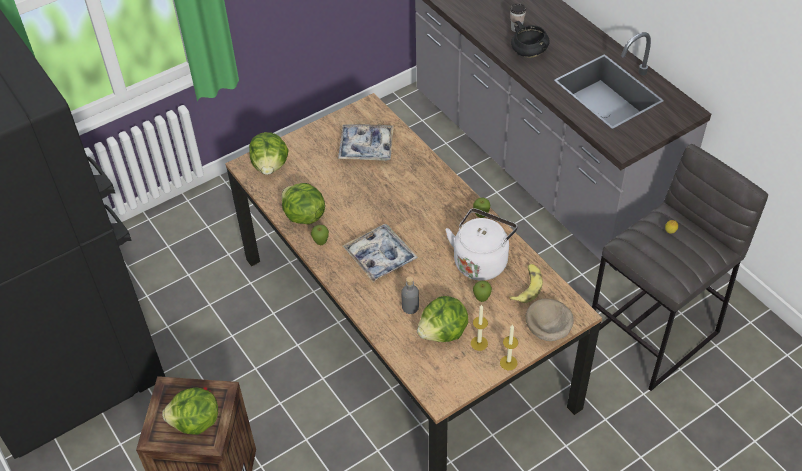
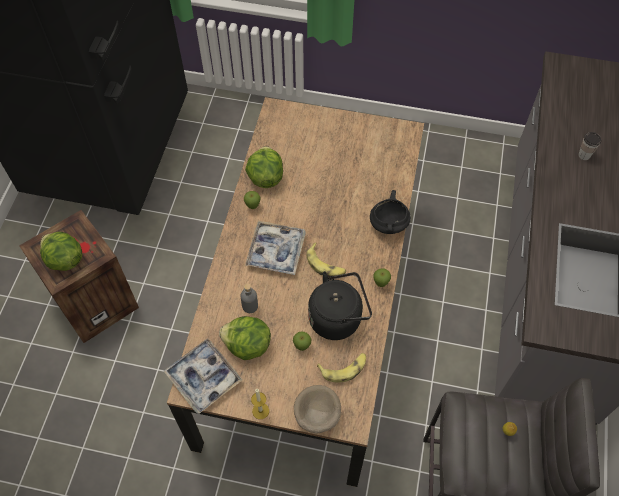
camera: 45 degrees right, 10 degrees up
(270, 166) = (289, 122): lettuce -> none
(366, 147) = (367, 161): tray -> tray (204, 378)
(427, 236) = (325, 265): none -> banana
(479, 343) = (260, 377): candle -> none
(481, 260) = (338, 317): white kettle -> black kettle
(528, 53) = (567, 184): black cooking pot -> black cooking pot (388, 224)

